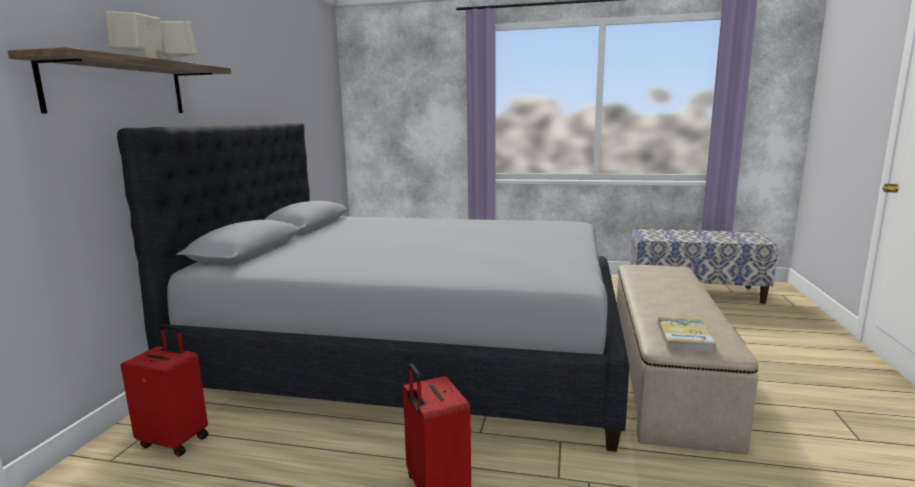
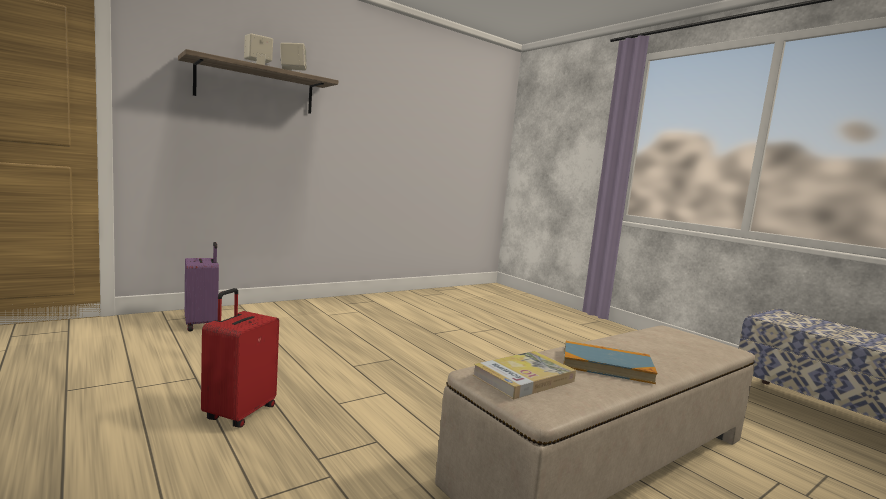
camera: 40 degrees right, 5 degrees down
(175, 440) = (202, 324): red suitcase -> purple suitcase
(415, 352) = (412, 343): grey bed -> none
(681, 307) = (606, 366): none -> book

